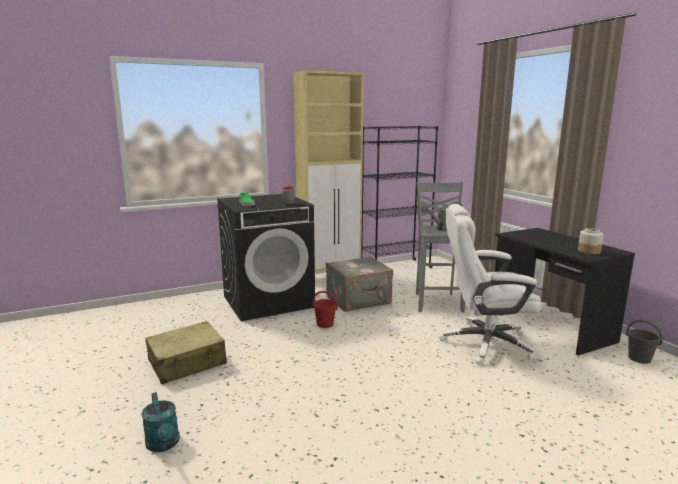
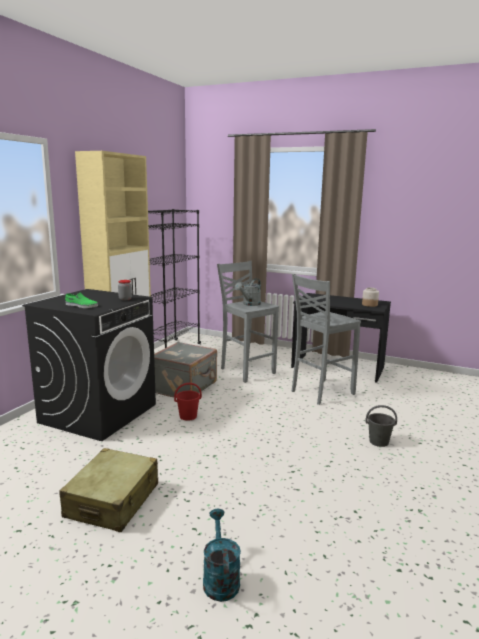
camera: 40 degrees left, 0 degrees up
(164, 445) = (220, 578): turquoise watering can -> turquoise watering can turned 120 degrees counterclockwise
(484, 343) = (320, 392): white office chair -> grey stool
(640, 359) = (405, 374): grey bucket -> grey bucket (379, 442)

